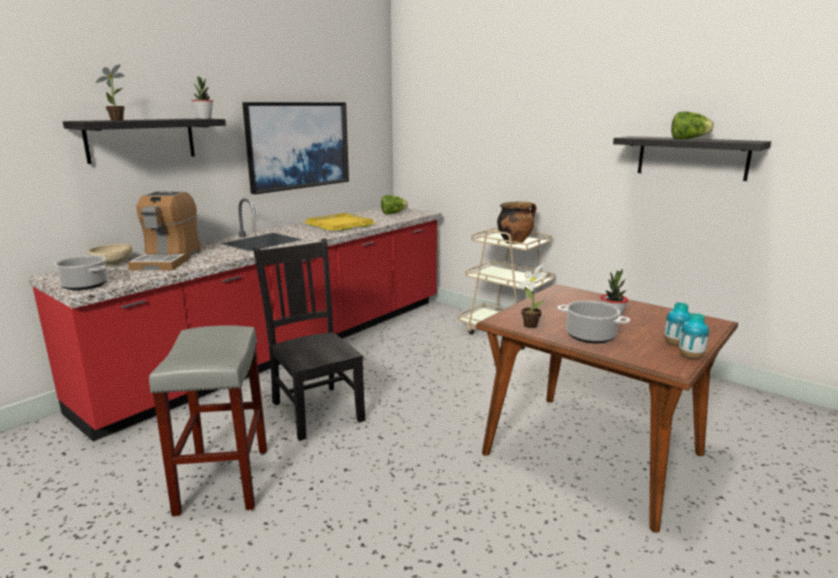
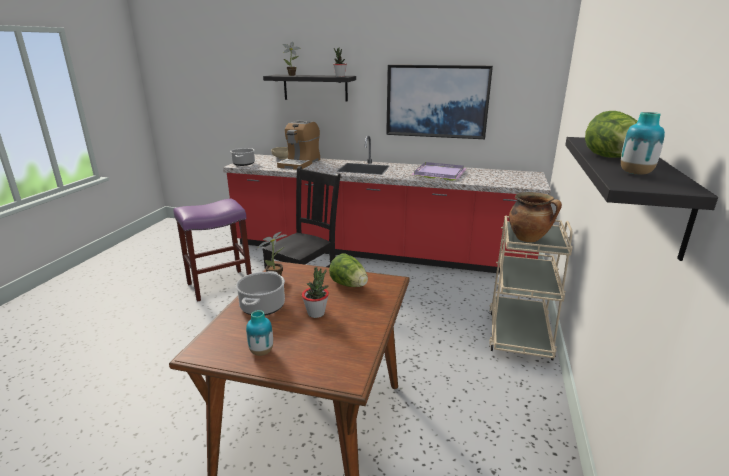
camera: 65 degrees right, 5 degrees up
(168, 259) = (300, 163): coffee machine -> coffee machine turned 45 degrees counterclockwise
(223, 479) = (220, 284): grey stool -> purple stool
(338, 225) = (438, 173): yellow tray -> purple tray
(393, 213) = (510, 178): lettuce -> lettuce (349, 285)
(690, 357) = (229, 361): vase -> vase (635, 173)

